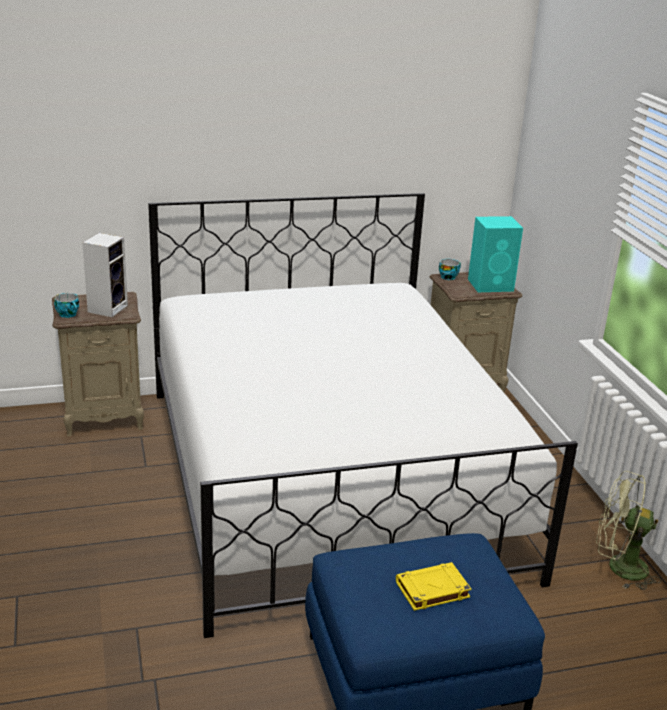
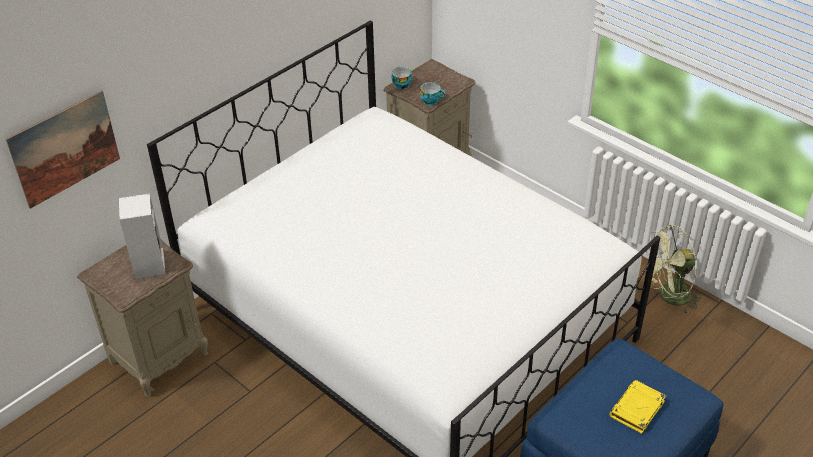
camera: 30 degrees left, 15 degrees up
(69, 170) = (65, 148): none -> picture
(69, 314) = (121, 290): cup -> cup (431, 101)
(491, 285) = (443, 80): turquoise speaker -> none

